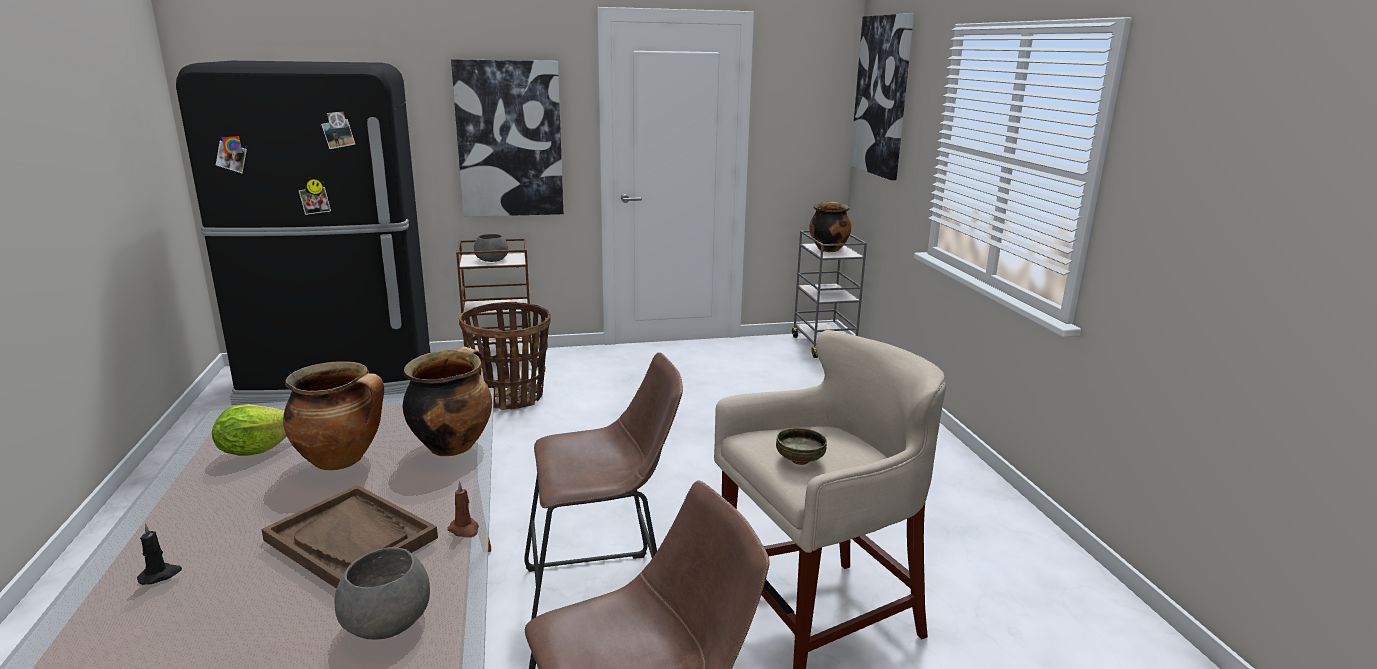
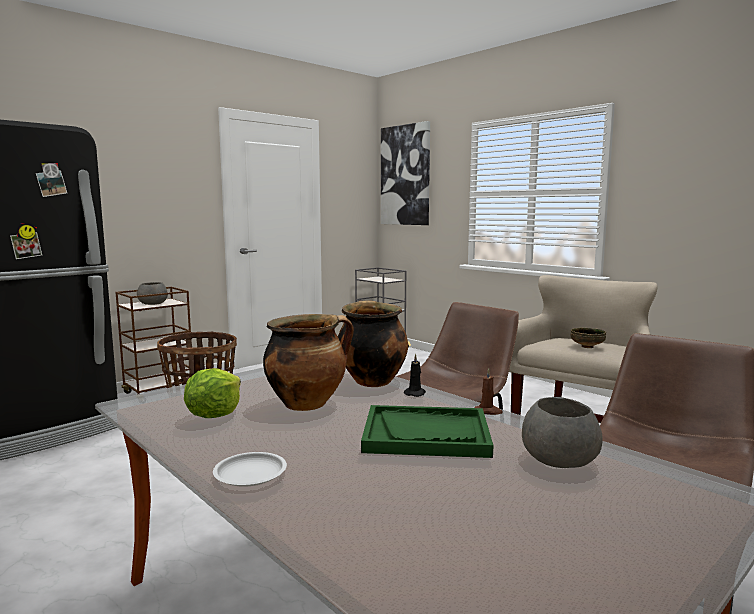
camera: 30 degrees left, 10 degrees down
(156, 531) = (249, 474): none -> white plate
(160, 575) = (325, 493): black candle -> black candle (415, 393)
(351, 539) = (426, 434): brown tray -> green tray
(509, 139) = (155, 205): picture -> none
(828, 249) = (378, 279): cooking pot -> none

